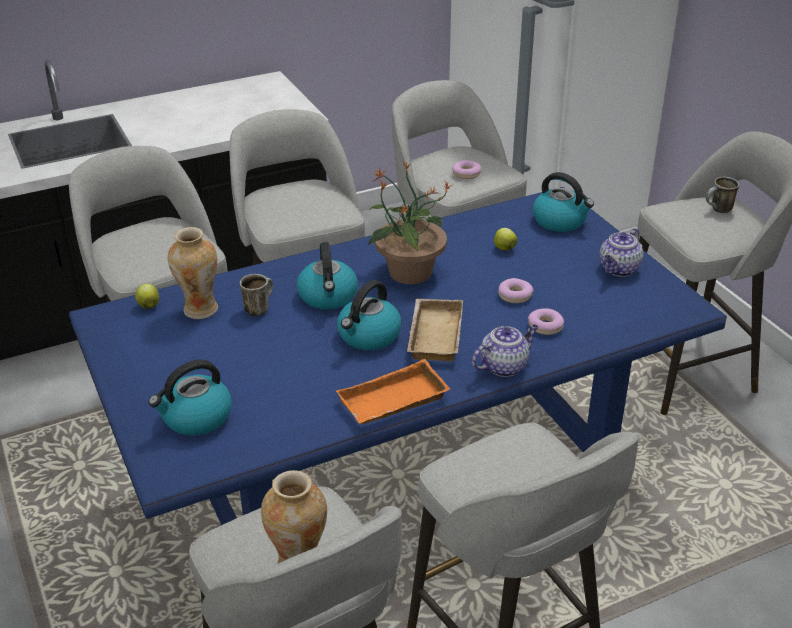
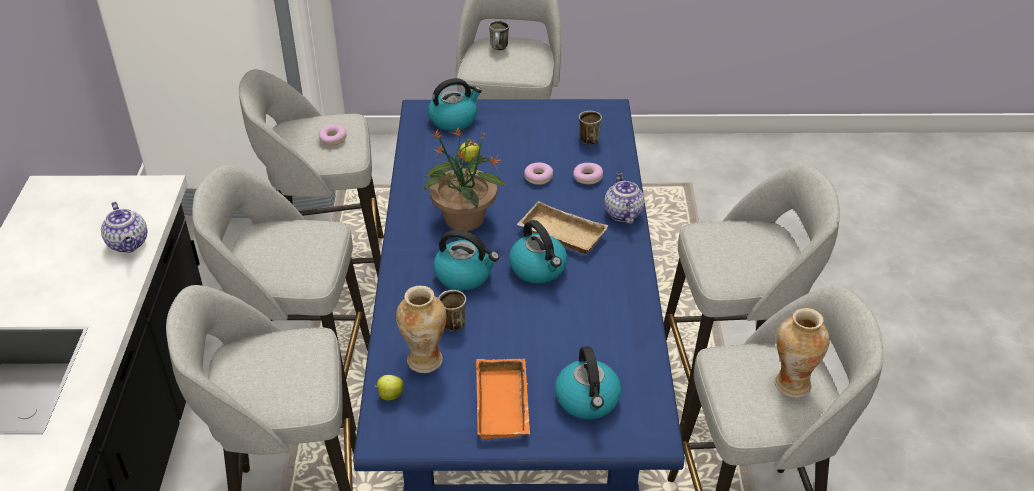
camera: 65 degrees left, 5 degrees up
(393, 402) = (633, 282): orange tray -> orange tray (505, 405)
(616, 307) = (587, 138): none -> mug
(619, 269) = (541, 119): teapot -> teapot (129, 244)

